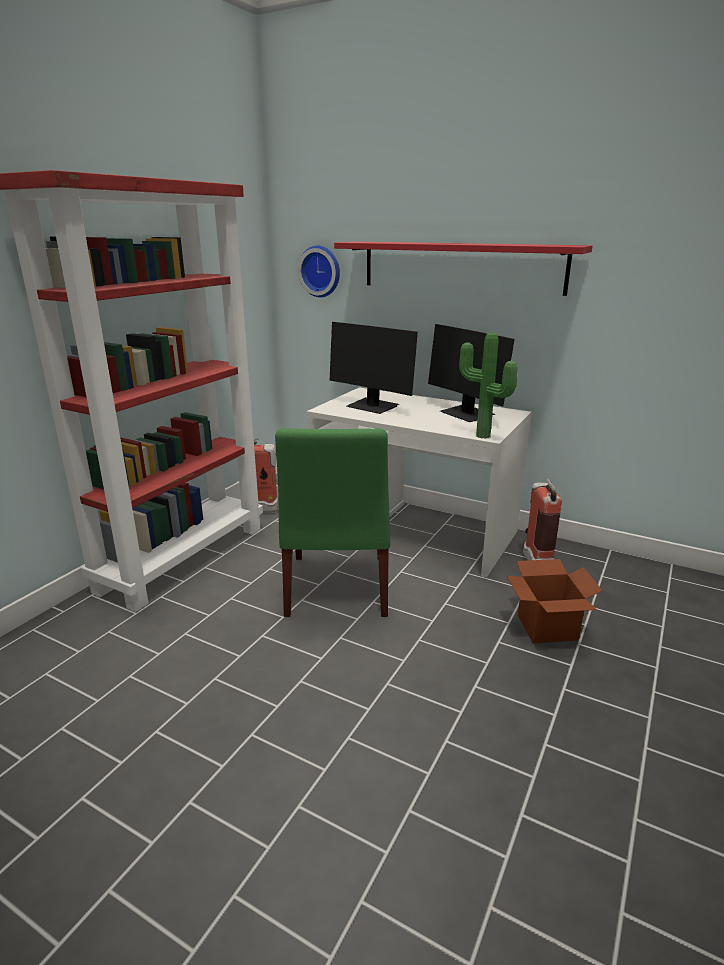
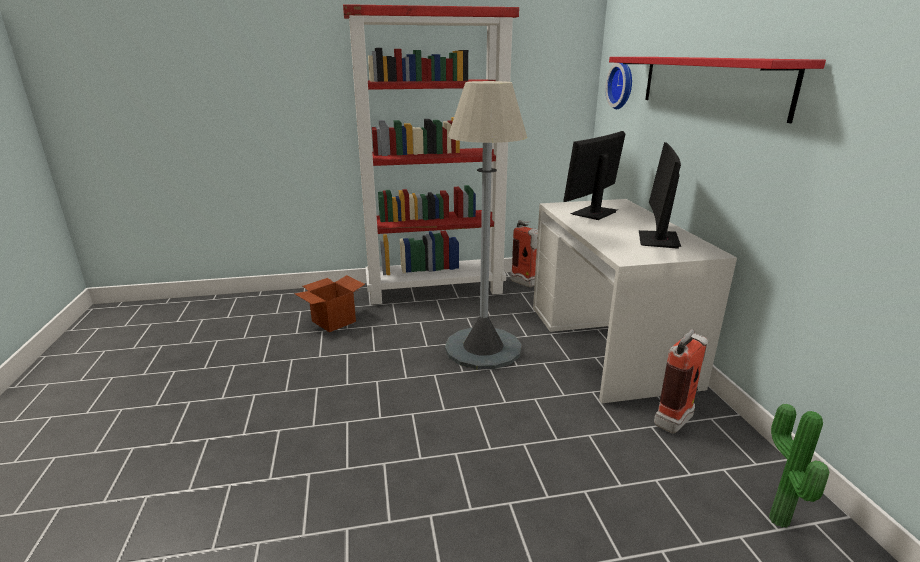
camera: 50 degrees right, 0 degrees up
(336, 588) = (483, 348): green chair -> grey floor lamp
(372, 407) = (594, 213): monitor -> monitor turned 45 degrees clockwise
(481, 437) = (618, 257): potted plant -> potted plant (775, 520)
(547, 627) = (581, 463): cardboard box -> cardboard box (334, 321)

